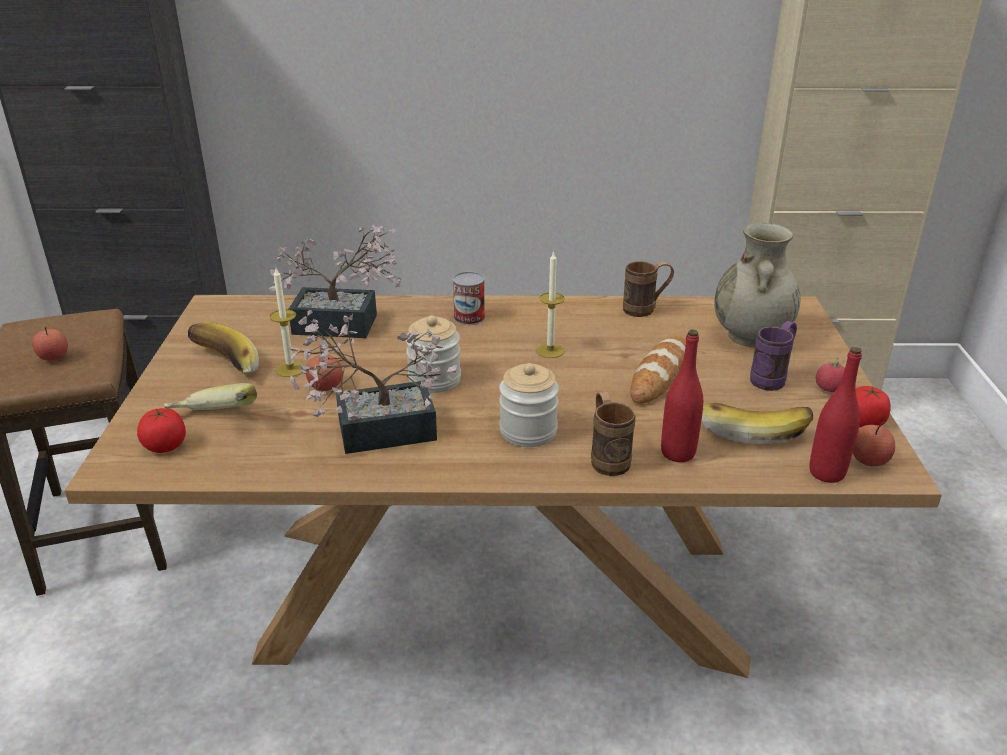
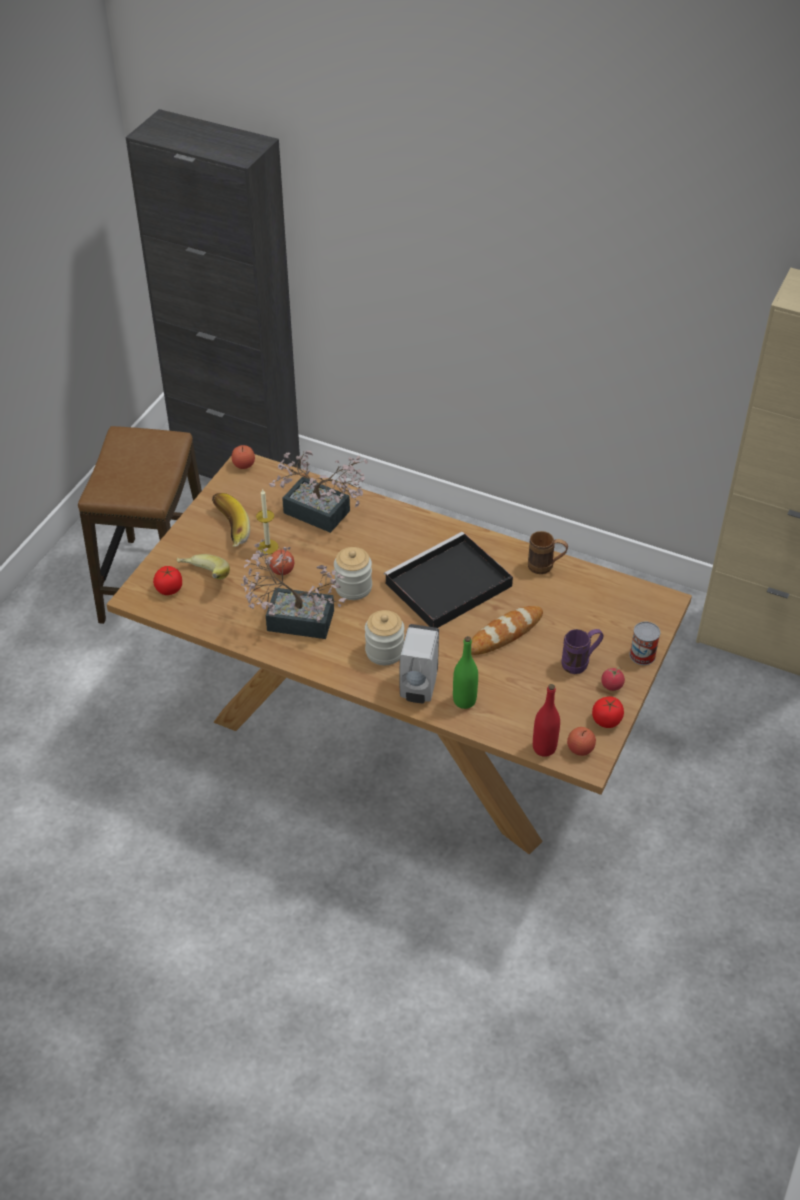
camera: 25 degrees right, 15 degrees up
(54, 357) = (134, 472): apple -> apple (244, 465)
(469, 317) = (412, 534): can -> can (642, 655)
(550, 350) = (447, 586): candle -> black tray
(607, 457) = (418, 688): brown mug -> white soap dispenser
(678, 453) = (464, 700): red bottle -> green bottle
(749, 428) = (526, 698): banana -> none
(751, 337) = (600, 620): beige vase -> none

